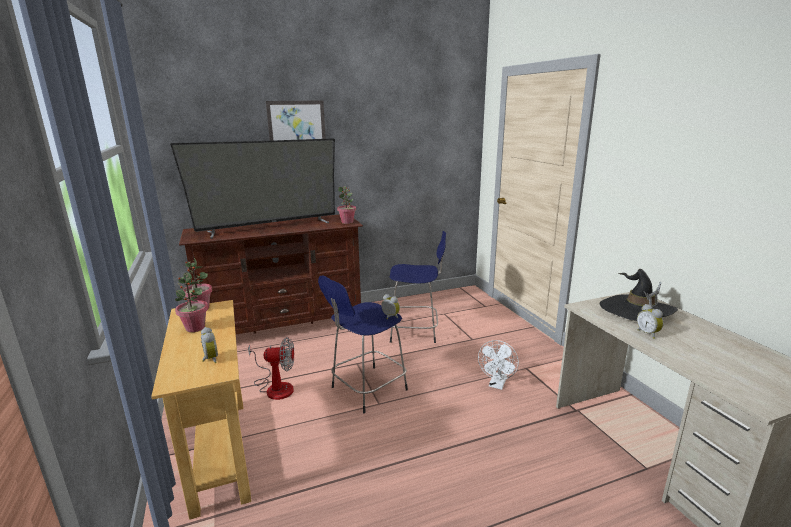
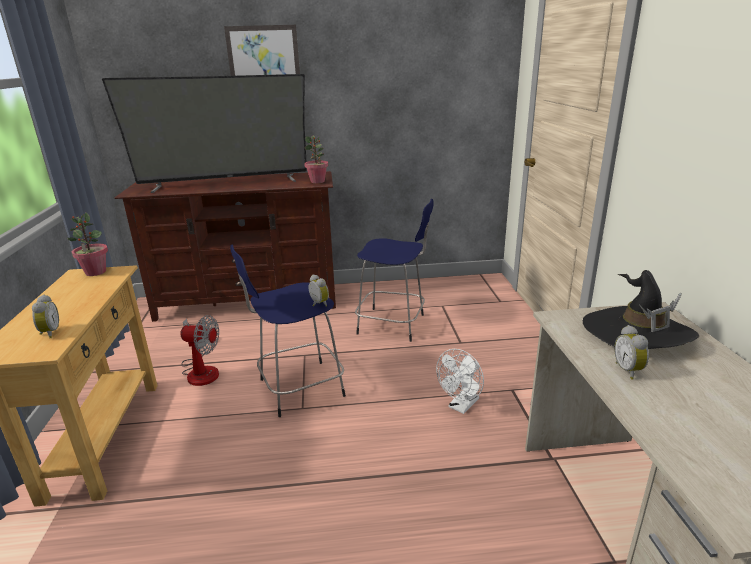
camera: 15 degrees right, 5 degrees up
(195, 328) = (69, 294): potted plant -> none

